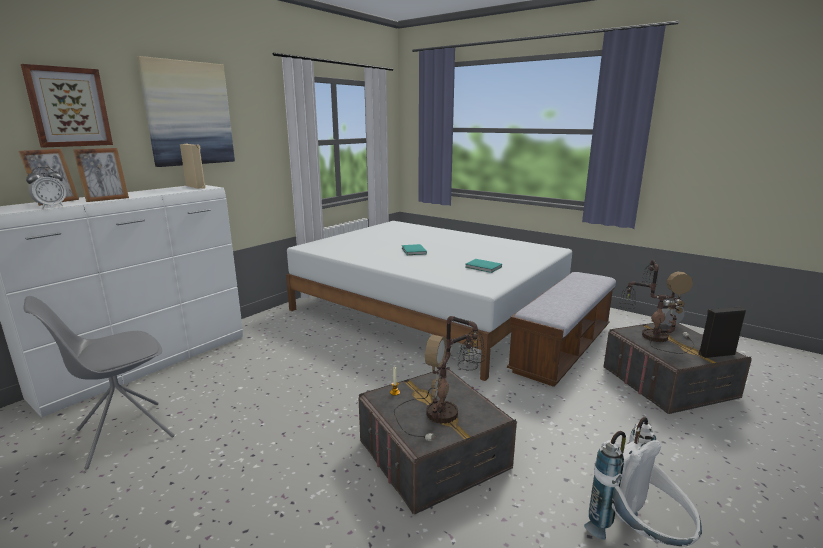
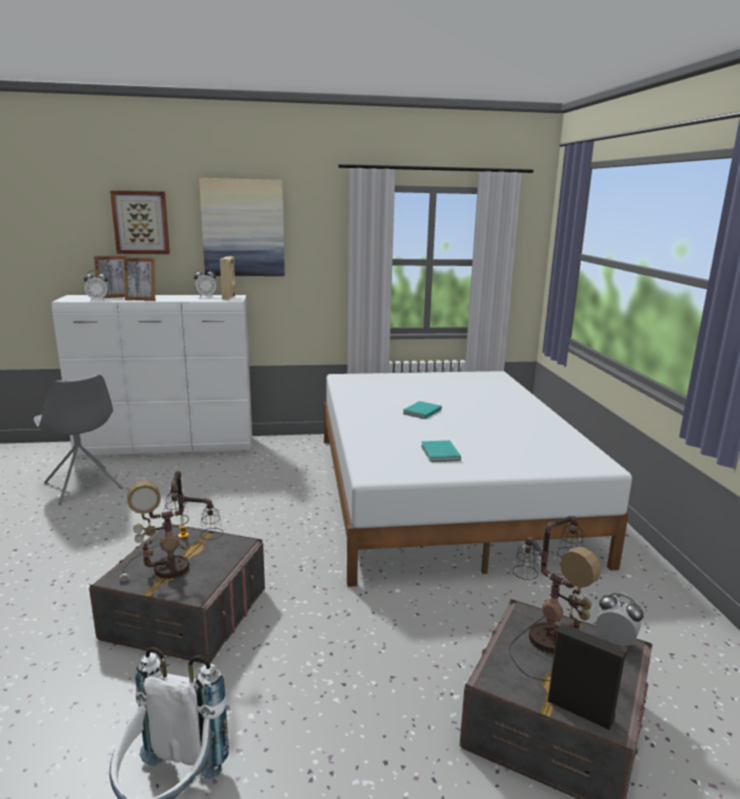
camera: 45 degrees right, 0 degrees up
(123, 434) = (83, 486): grey chair -> grey chair turned 135 degrees counterclockwise
(168, 189) = (206, 296): none -> alarm clock
(562, 349) = (503, 607): bench -> none

